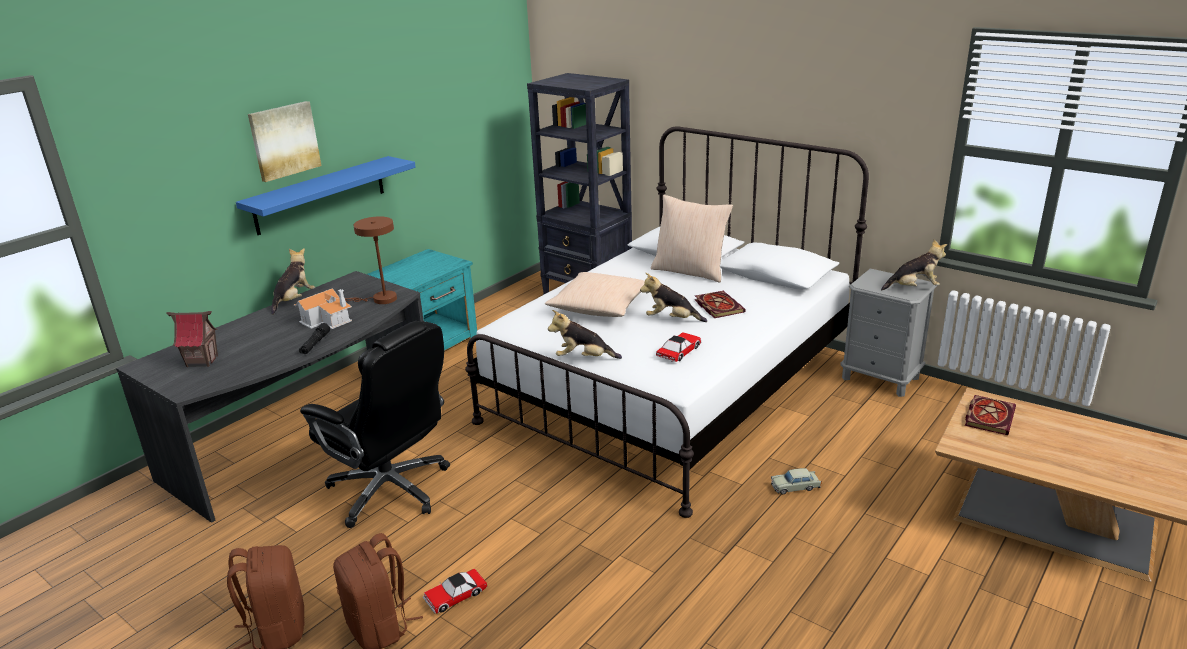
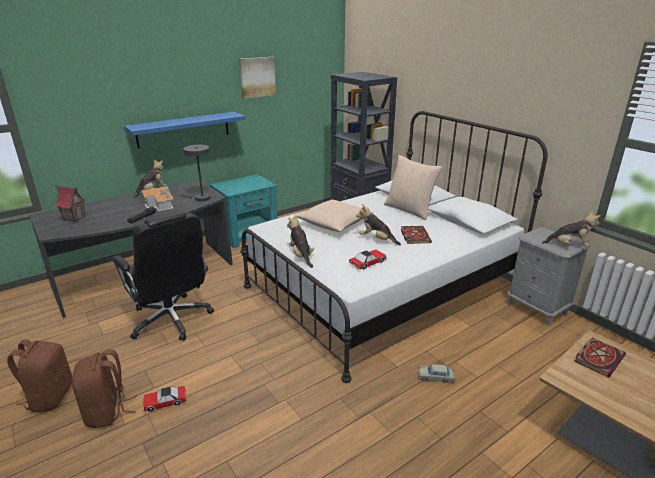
camera: 15 degrees right, 0 degrees up
(284, 140) = (160, 92): picture -> picture (257, 77)
(380, 299) = (200, 198): brown table lamp -> grey table lamp
(584, 358) = (301, 256): plush toy -> plush toy turned 45 degrees clockwise

